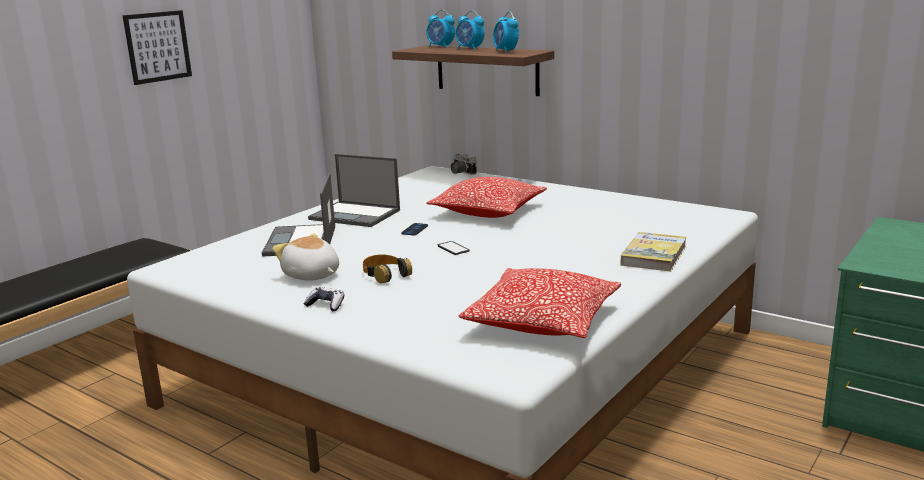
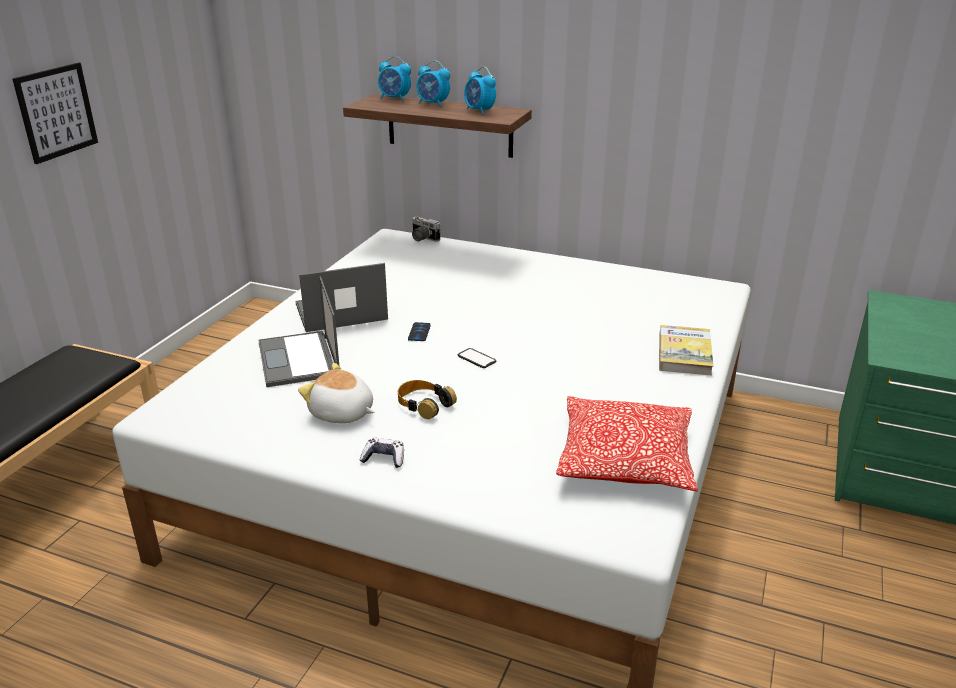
camera: 15 degrees left, 10 degrees up
(356, 215) = (340, 312): laptop -> laptop turned 150 degrees clockwise
(488, 211) = (484, 298): pillow -> none

